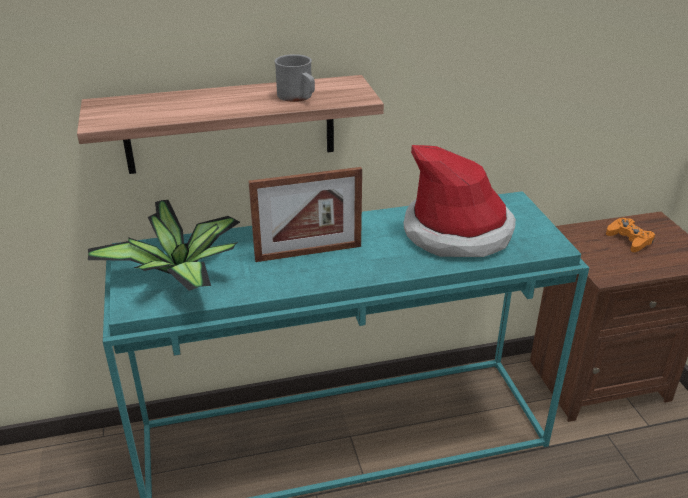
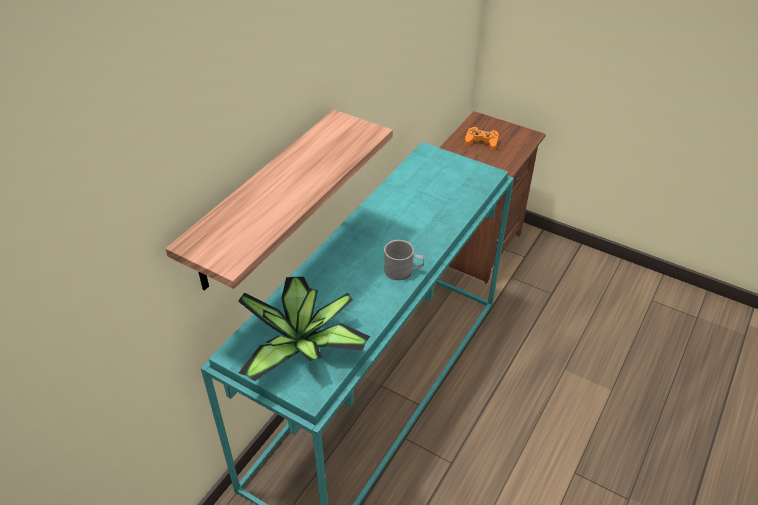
camera: 45 degrees left, 10 degrees up
(298, 97) = (330, 153): grey mug -> grey mug (403, 271)
(308, 253) = (363, 270): picture frame -> none
(458, 231) = (427, 196): hat -> none

